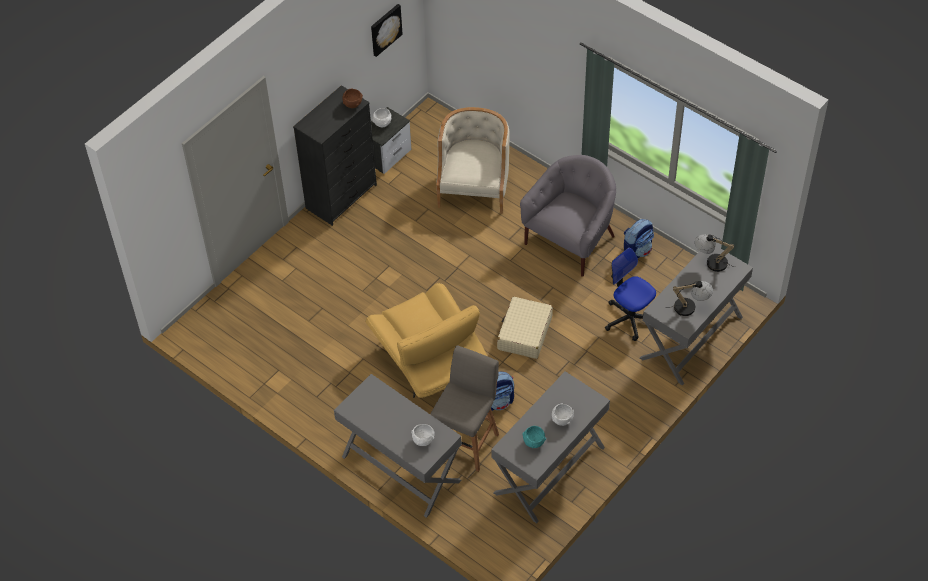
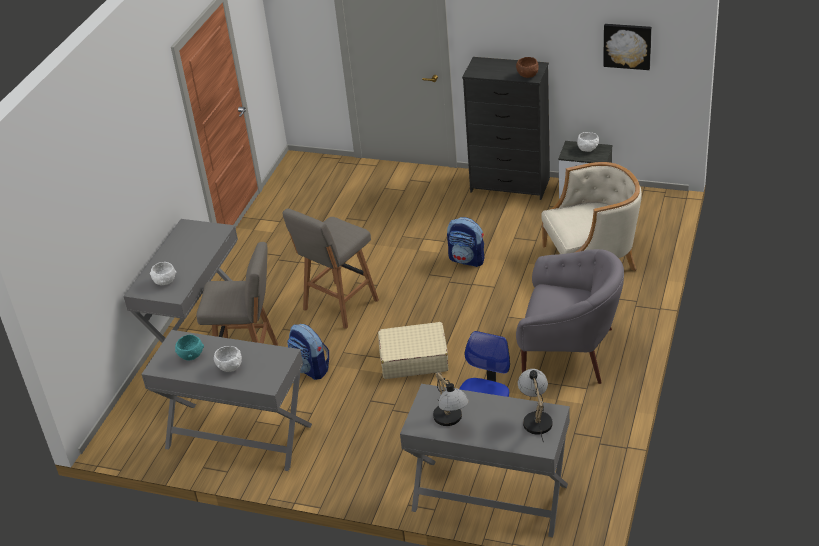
camera: 70 degrees right, 15 degrees down
(429, 361) = (339, 306): yellow armchair -> grey stool
(637, 251) = (592, 409): backpack -> backpack (467, 259)

